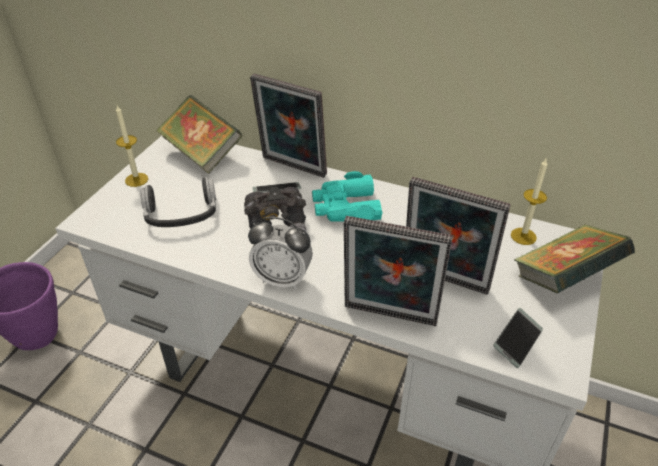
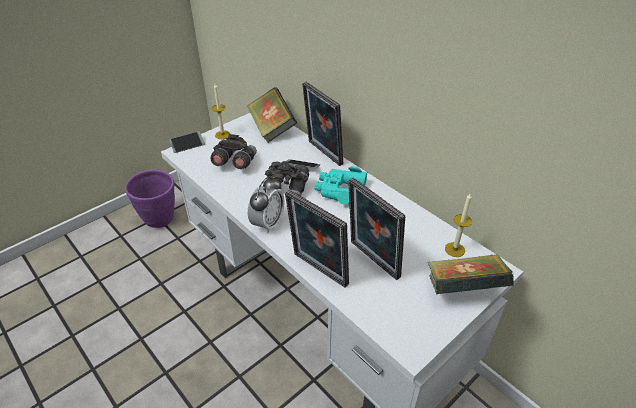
camera: 25 degrees right, 0 degrees up
(181, 213) = (235, 163): headphones -> grey binoculars
(282, 279) = (268, 224): alarm clock -> alarm clock turned 105 degrees counterclockwise
(517, 341) = (394, 318): phone -> phone (187, 145)

